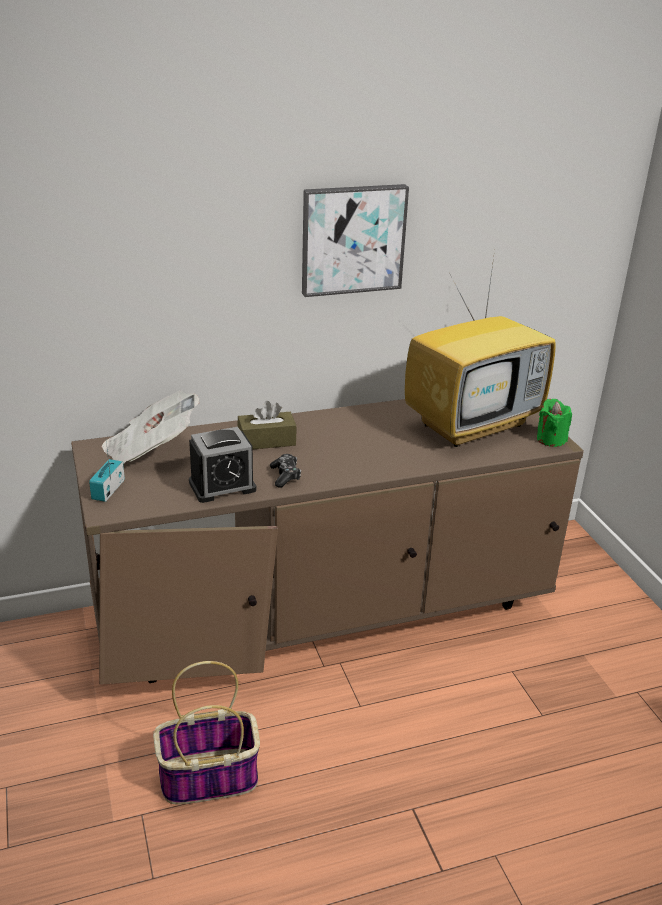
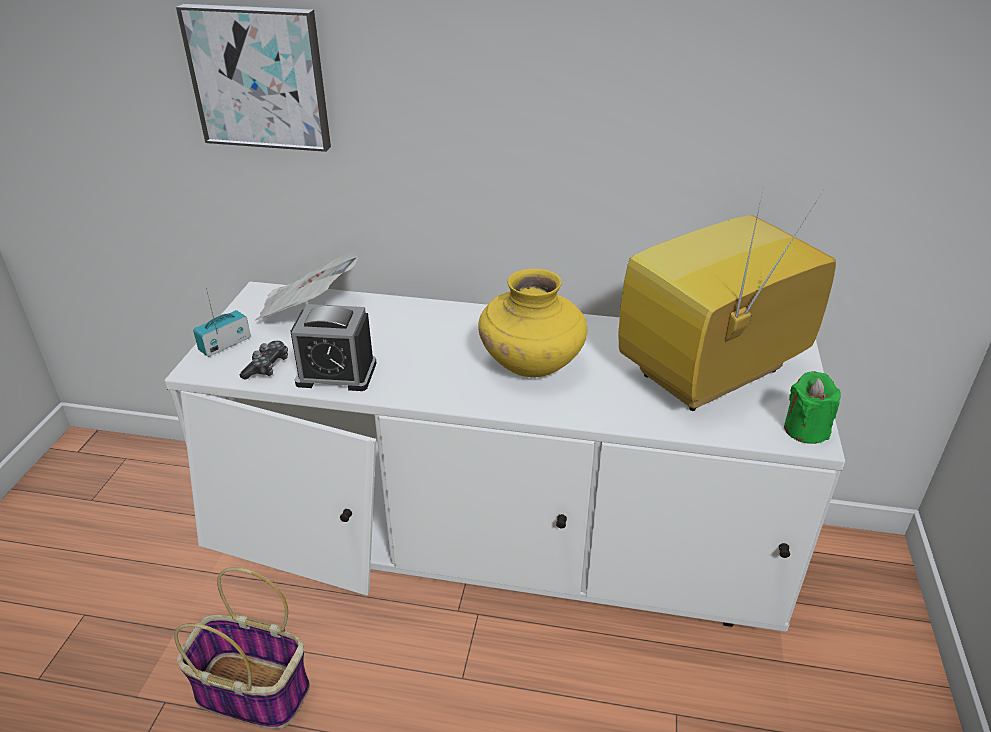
camera: 30 degrees right, 5 degrees up
(266, 441) = (436, 332): brown tissue box -> none
(285, 476) = (414, 381): game controller -> game controller (267, 367)
(321, 619) = (495, 553): brown tv stand -> white tv stand
(352, 239) = (586, 94): picture -> picture (259, 77)
(355, 445) = (532, 364): none -> yellow vase
(473, 424) = (710, 376): television -> television turned 150 degrees clockwise

